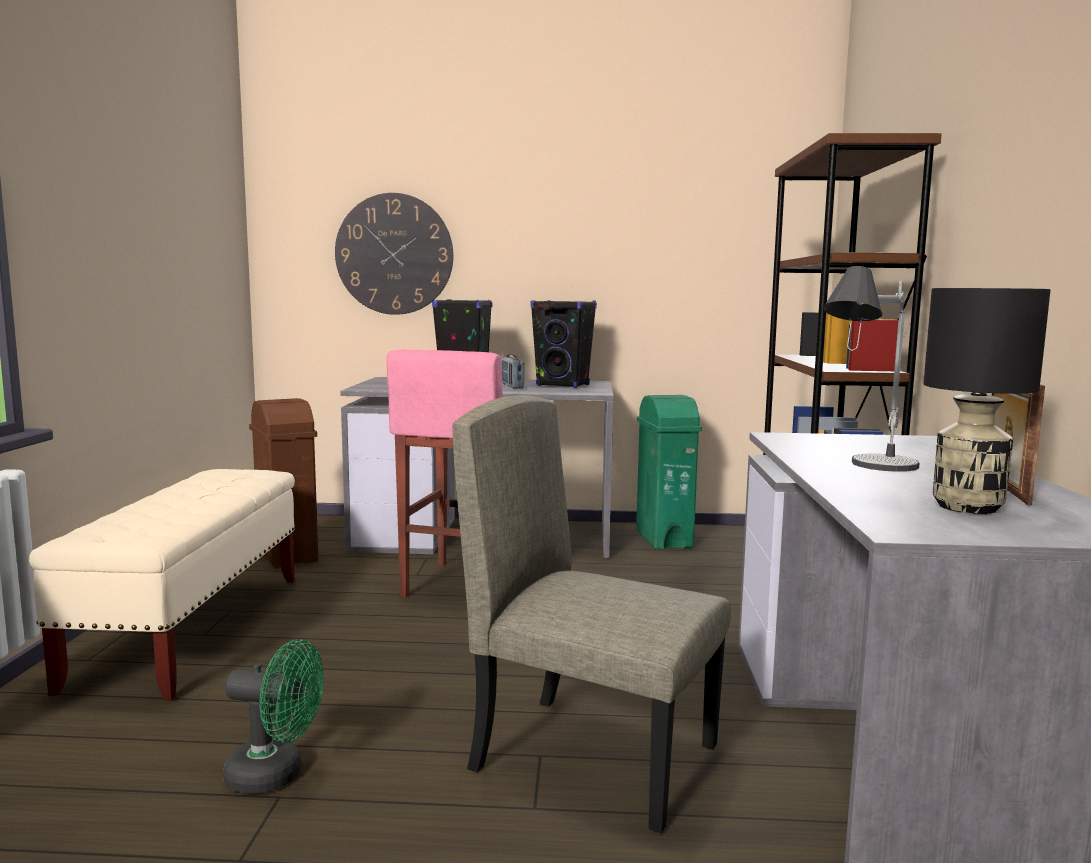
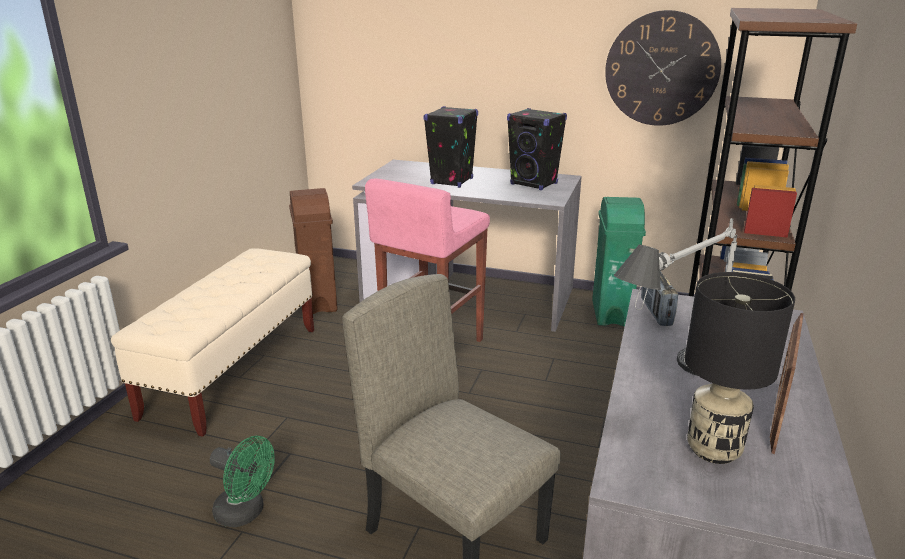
camera: 15 degrees right, 15 degrees up
(394, 254) = (407, 59): wall clock -> wall clock (661, 69)
(512, 386) = (490, 184): radio -> radio (656, 312)

